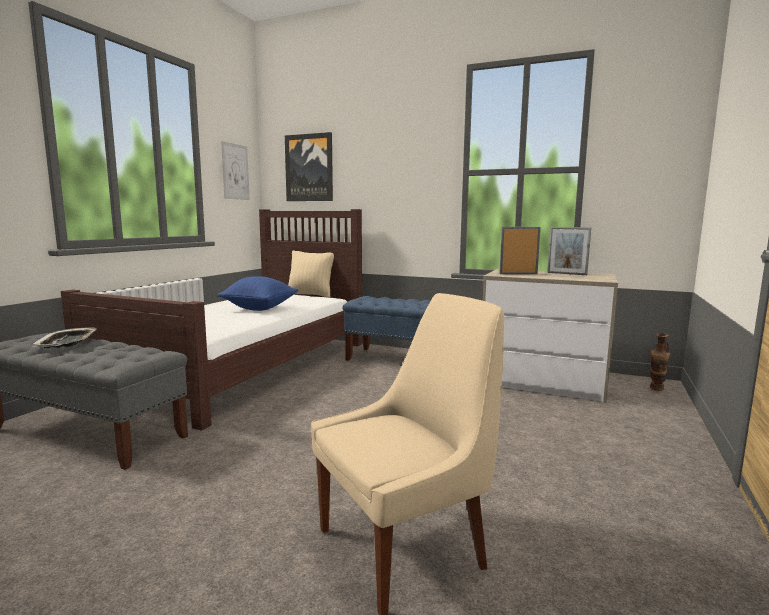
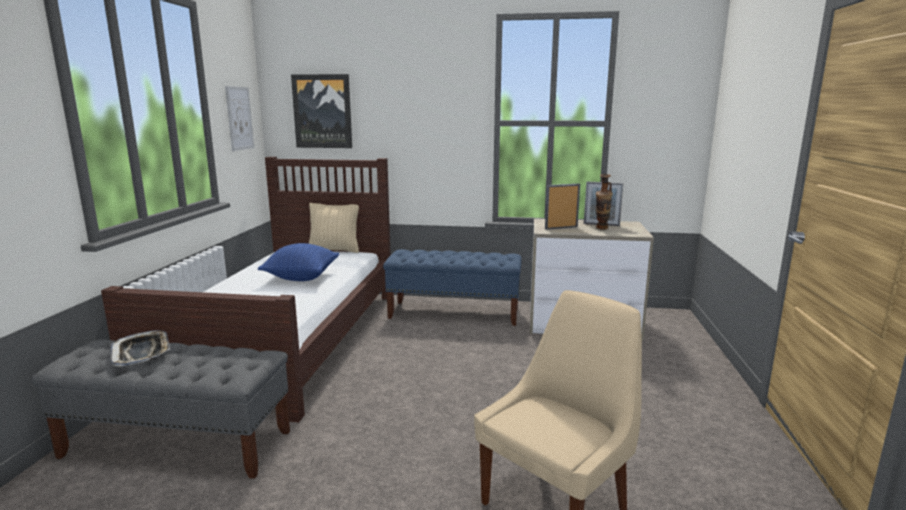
camera: 15 degrees left, 5 degrees up
(656, 390) = (675, 321): vase -> vase (601, 229)

